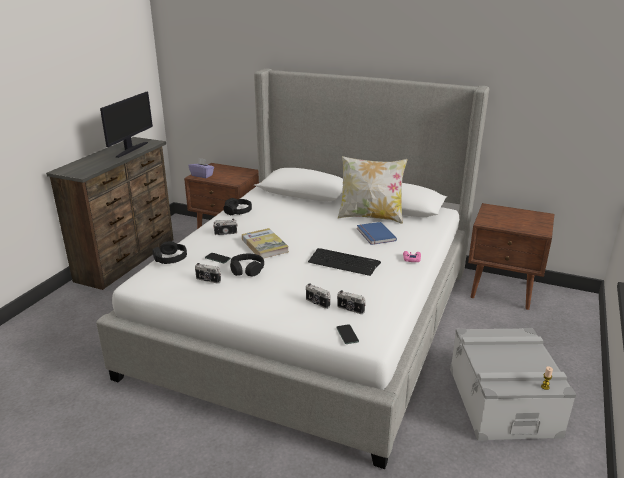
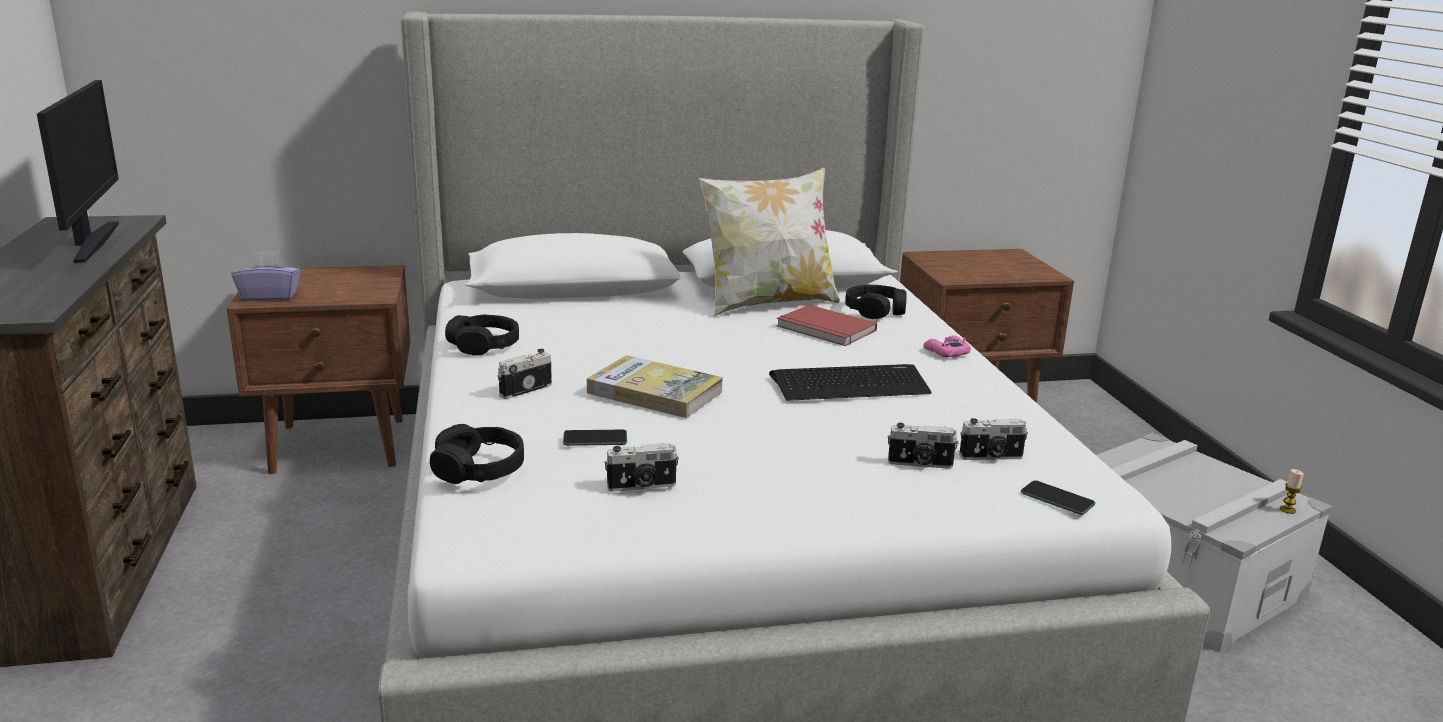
camera: 35 degrees left, 5 degrees down
(247, 270) = (694, 443): black headphones -> black headphones (875, 310)
(374, 235) = (825, 329): blue book -> red book

